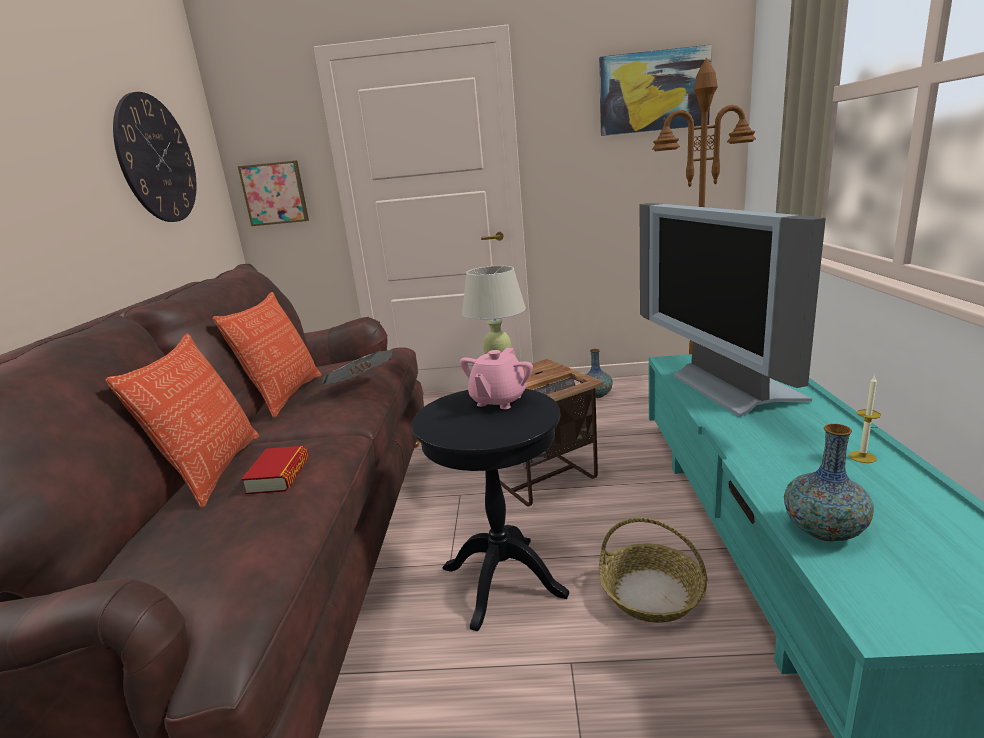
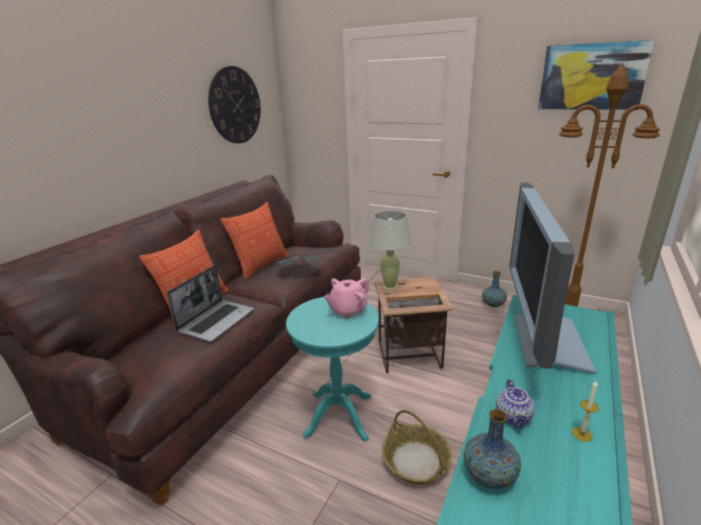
camera: 25 degrees right, 5 degrees up
(275, 193) = (309, 124): picture -> none
(279, 476) = (217, 321): book -> laptop
(503, 581) = (339, 415): black side table -> turquoise side table
(782, 466) = (514, 417): none -> teapot

